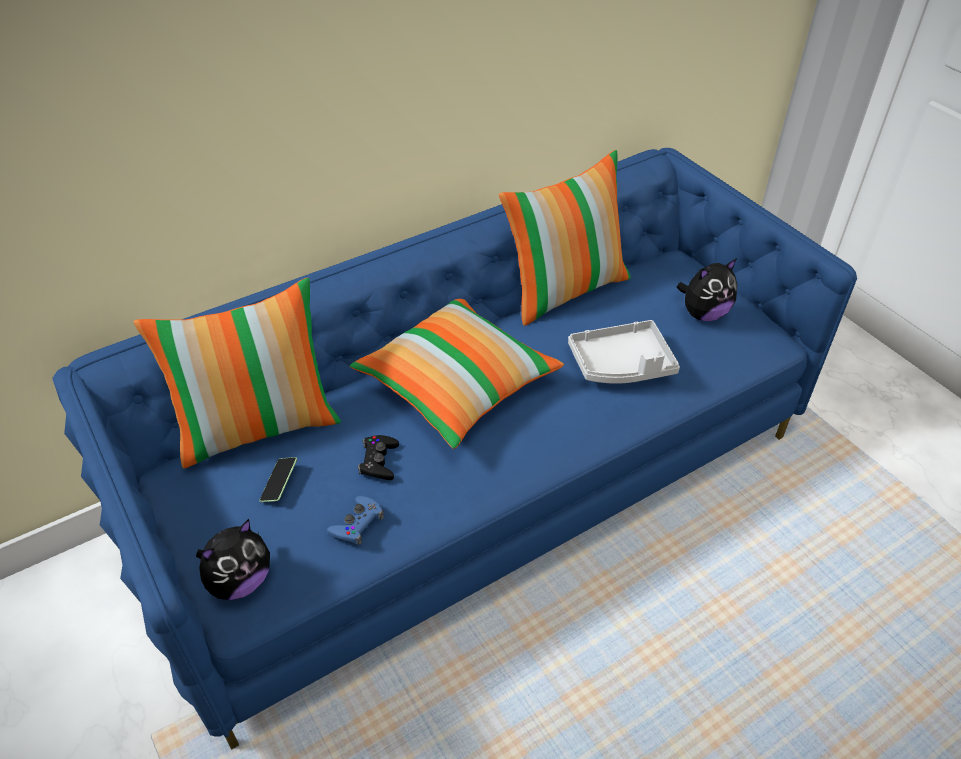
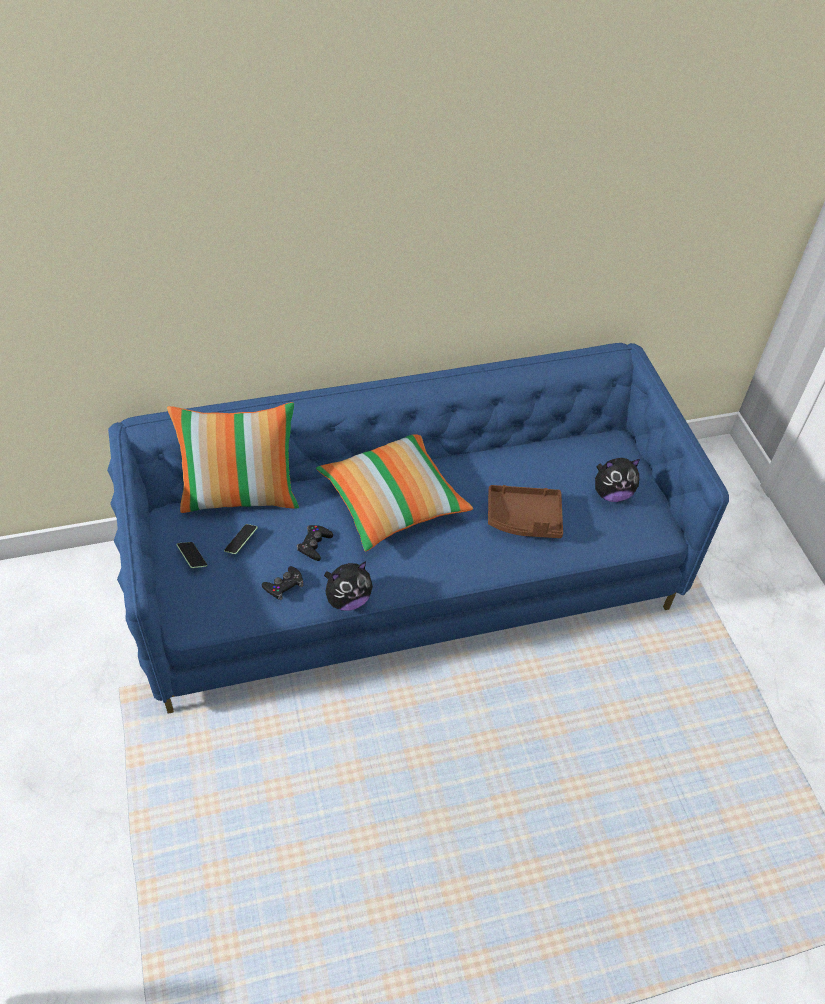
camera: 15 degrees right, 5 degrees up
(218, 523) = (192, 558): none -> phone
(240, 581) = (195, 602): plush toy -> plush toy (348, 599)
(357, 524) = (284, 585): blue game controller -> black game controller
(565, 289) = (510, 444): pillow -> none
(621, 364) = (524, 519): grey tray -> brown tray

